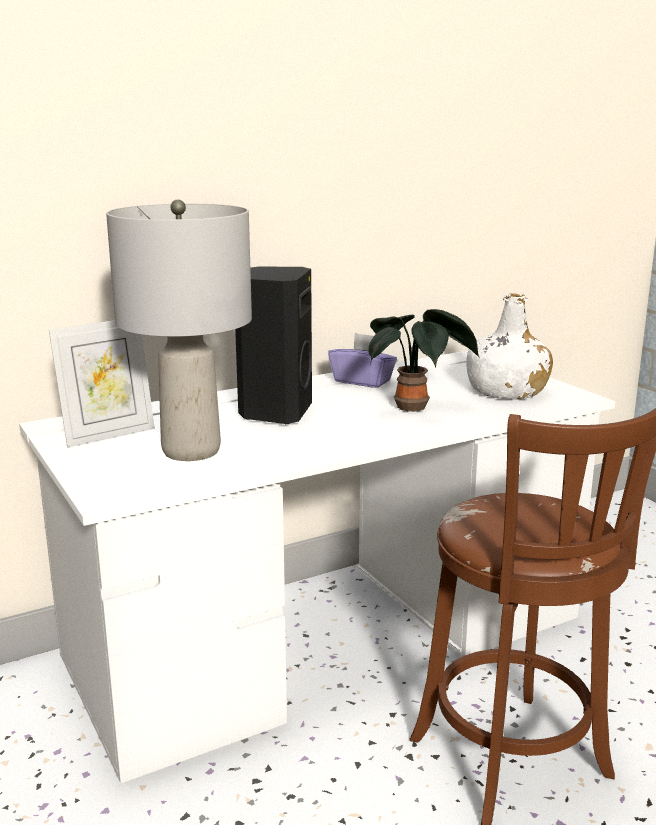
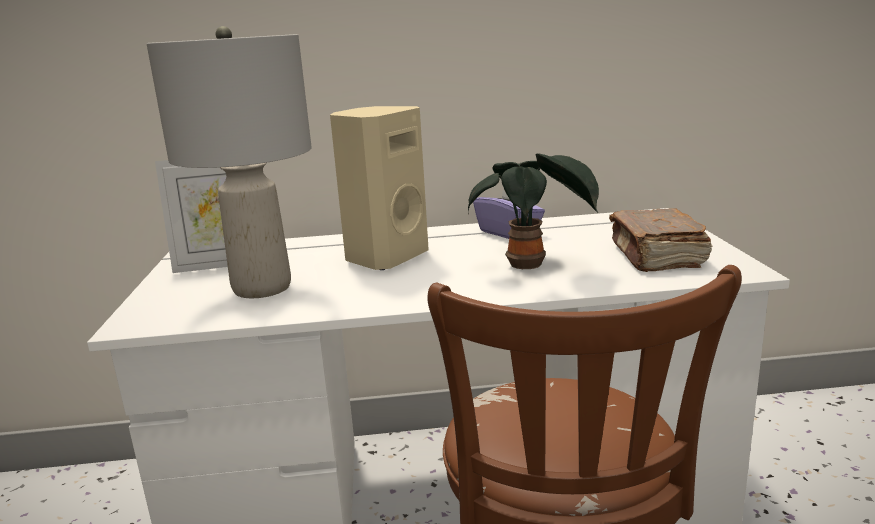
camera: 25 degrees right, 0 degrees up
(274, 413) = (384, 257): black speaker -> beige speaker
(506, 392) = (656, 256): white bottle -> brown book

